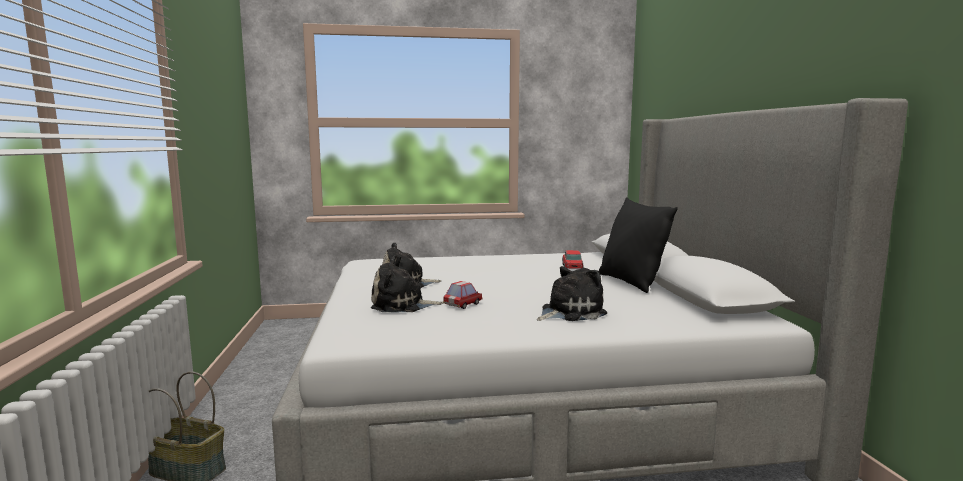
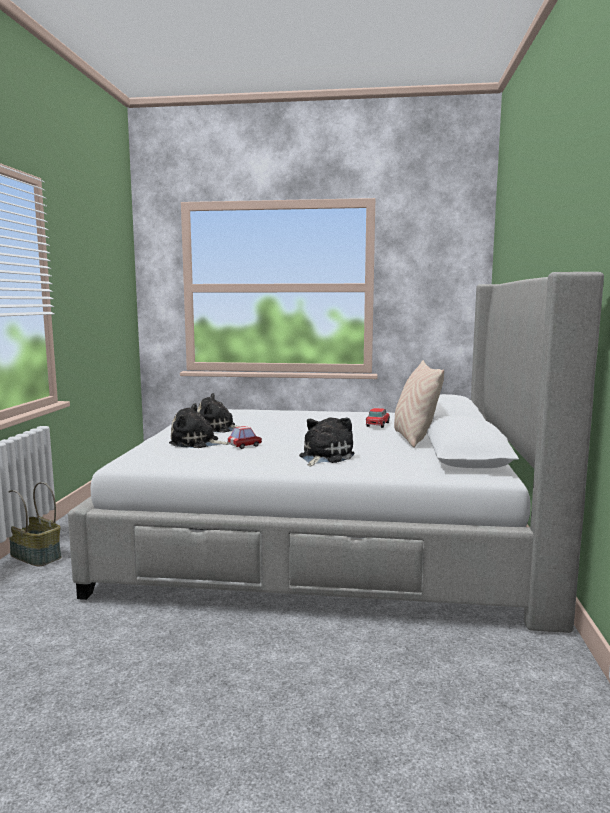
camera: 15 degrees right, 0 degrees up
(569, 312) = (324, 457): plush toy -> plush toy turned 45 degrees counterclockwise
(630, 282) = (414, 439): black pillow -> beige pillow

